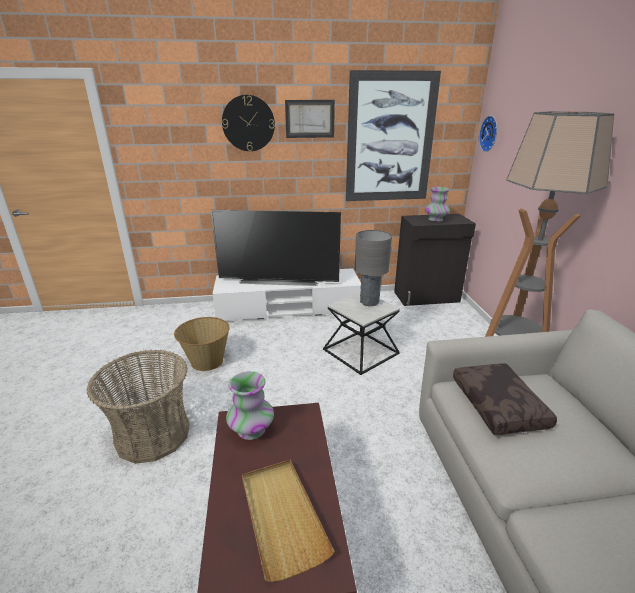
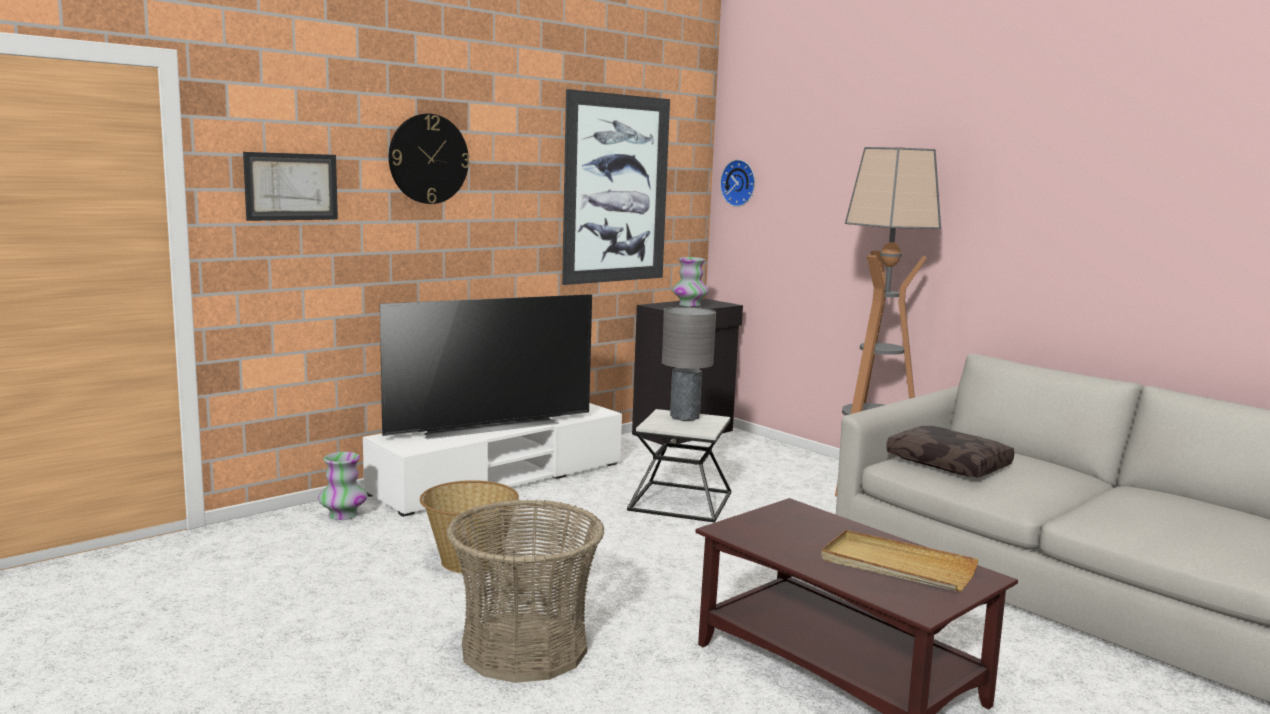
camera: 35 degrees left, 15 degrees down
(252, 430) = (761, 530): vase -> vase (343, 515)
(310, 119) = (515, 155): picture -> picture (291, 186)

